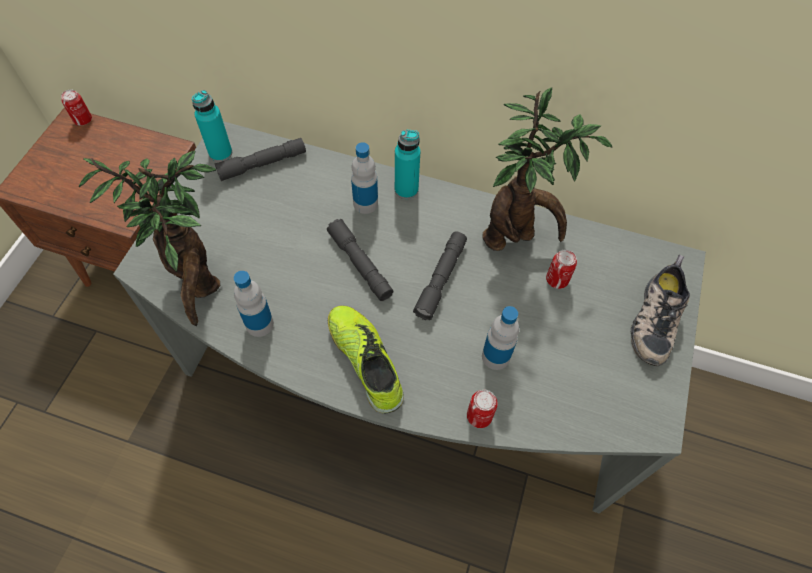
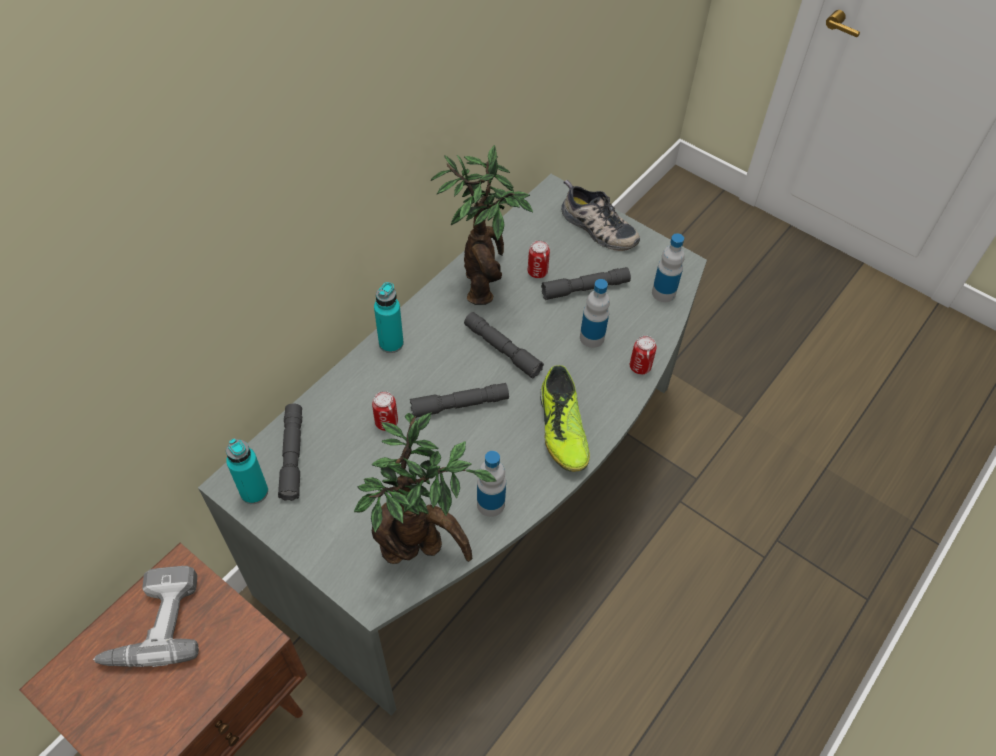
camera: 70 degrees left, 5 degrees down
(83, 120) = (61, 668): can -> can (386, 422)
(125, 153) = (153, 623): none -> power drill
(365, 203) = (391, 380): bottle -> bottle (663, 293)
(366, 361) = (562, 429): shoe -> shoe turned 90 degrees counterclockwise
(559, 331) = (585, 288): none -> grey flashlight

